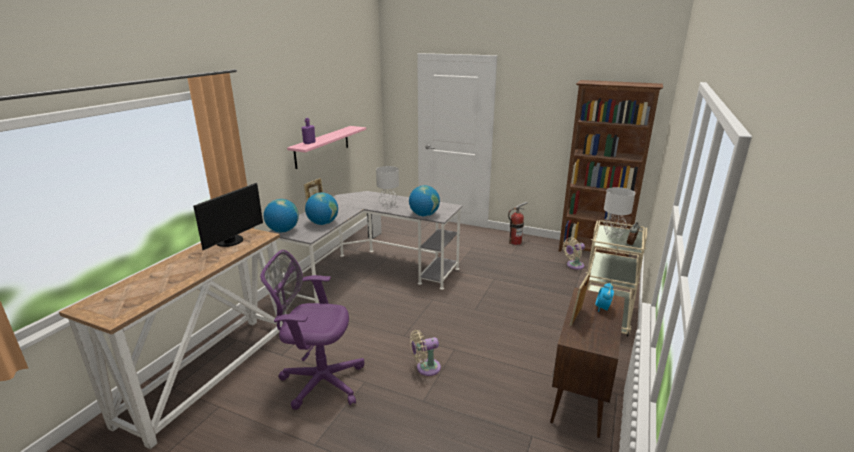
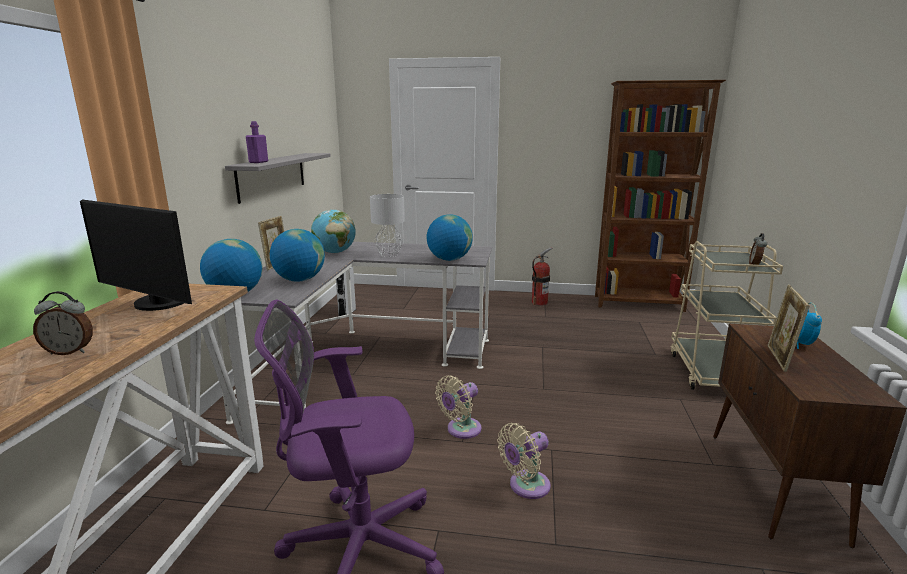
camera: 15 degrees left, 5 degrees down
(187, 267) = (70, 351): none -> alarm clock
(232, 241) = (156, 303): monitor -> monitor turned 105 degrees clockwise
(322, 146) = (272, 175): pink shelf -> grey shelf
(355, 201) = (335, 252): none -> globe
(573, 265) = (628, 321): beige fan -> beige fan (461, 430)
(613, 235) = (721, 258): grey table lamp -> none

